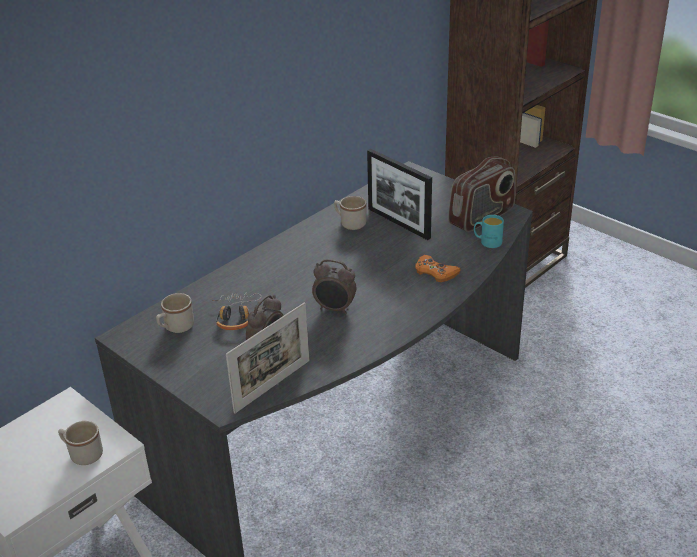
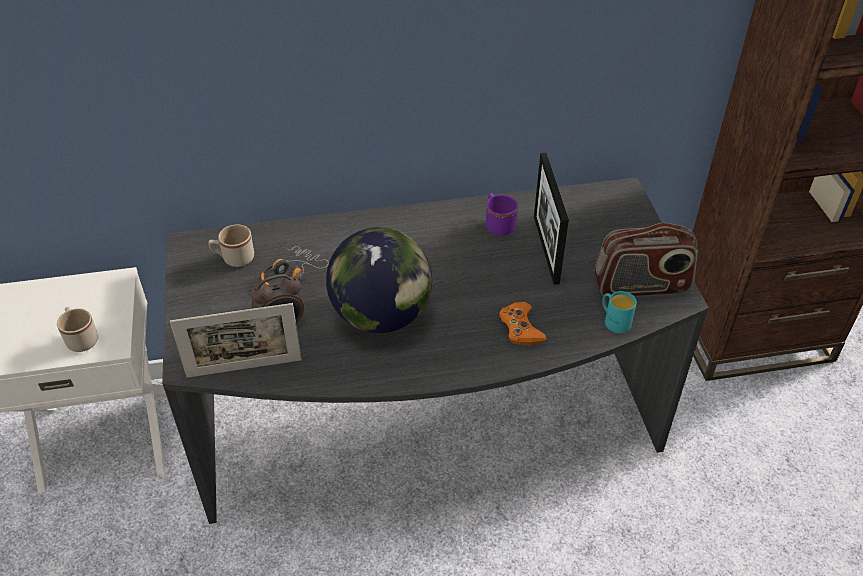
camera: 35 degrees right, 10 degrees up
(335, 309) = (382, 316): alarm clock -> globe
(350, 223) = (498, 224): beige mug -> purple mug

